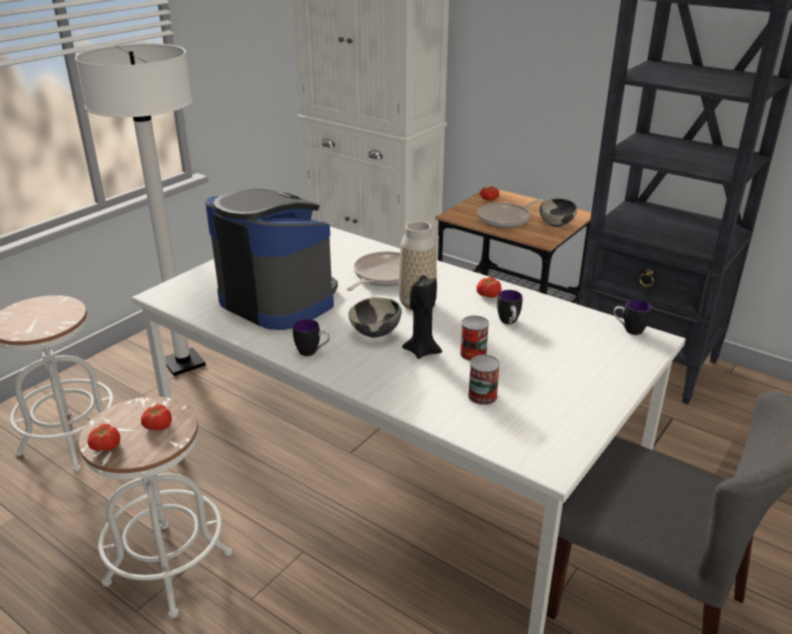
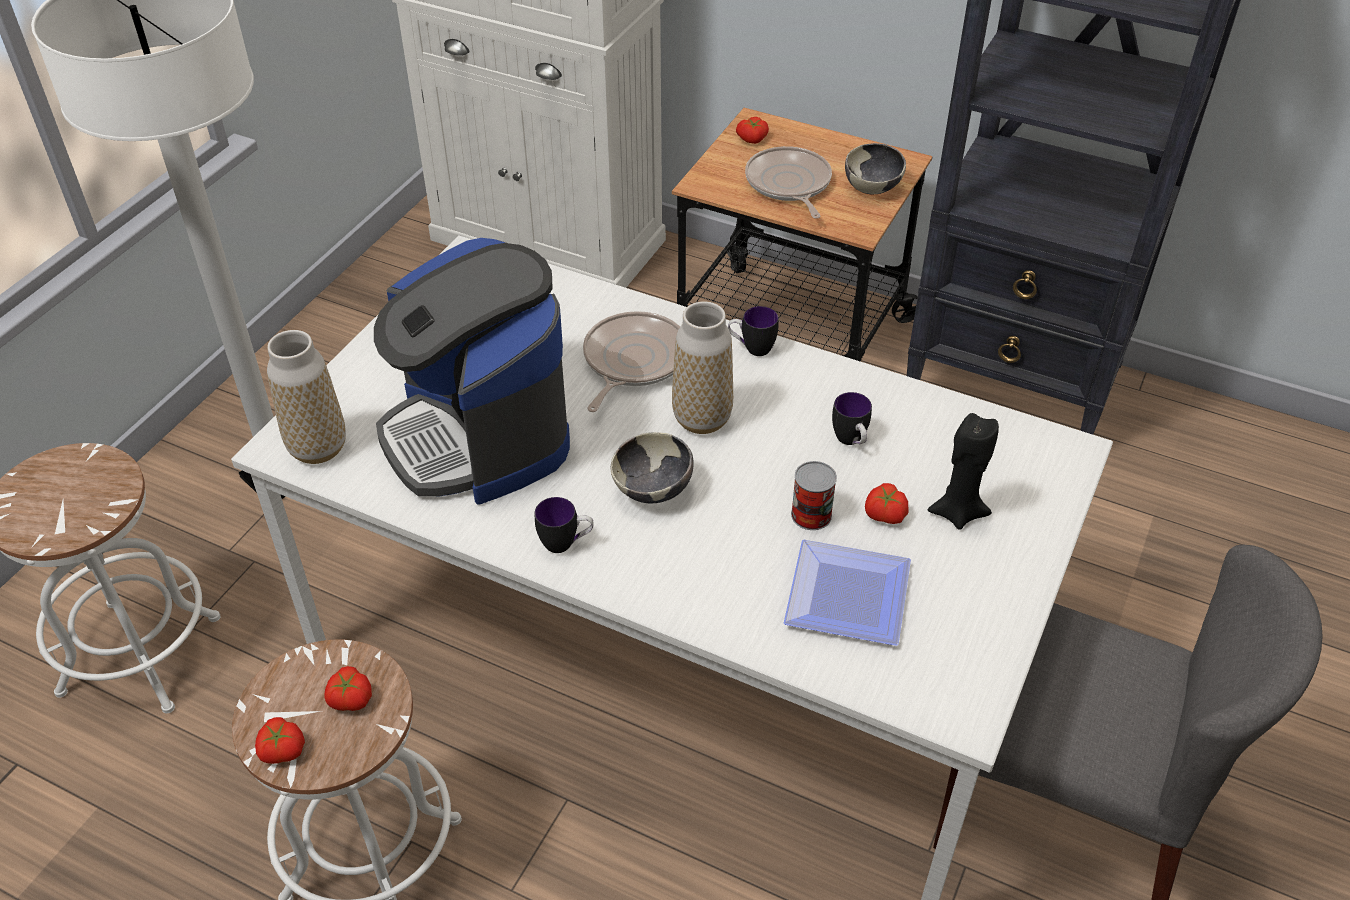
camera: 10 degrees left, 15 degrees up
(183, 296) = (318, 448): none -> vase
(278, 300) = (478, 437): coffee machine -> coffee machine turned 150 degrees counterclockwise
(422, 351) = (733, 519): black candle -> black candle (957, 512)
(482, 396) = (843, 598): can -> plate
(488, 295) = (807, 385): tomato -> tomato (884, 514)
(506, 219) = (789, 184): frying pan -> frying pan turned 120 degrees clockwise
(628, 330) = (1030, 435): mug -> mug (751, 348)

